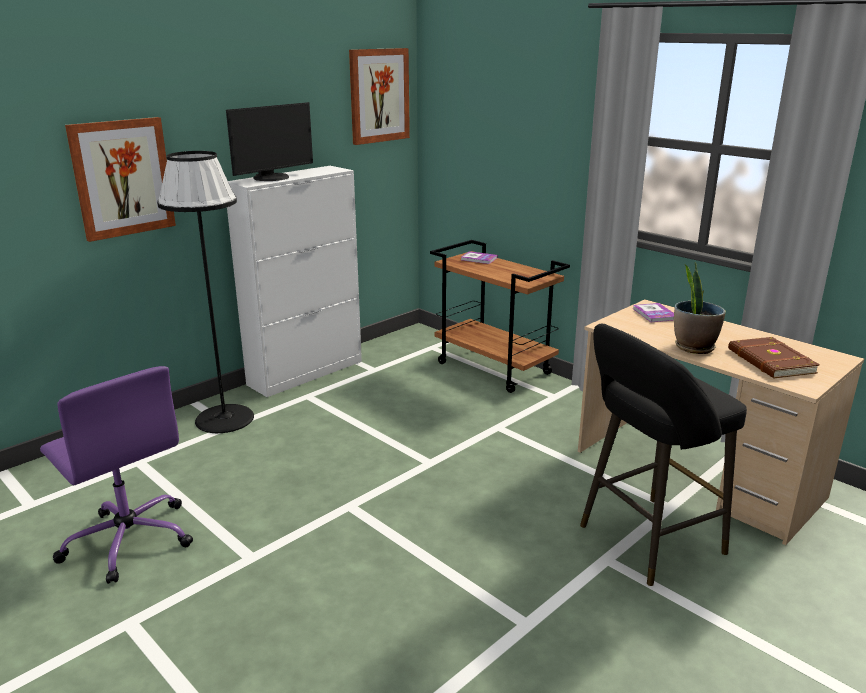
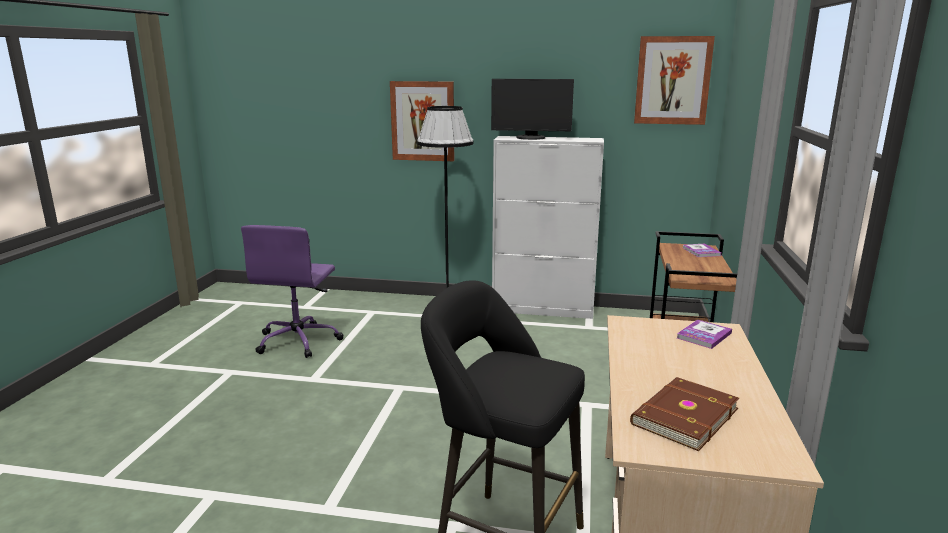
camera: 55 degrees right, 5 degrees down
(693, 347) = (646, 369): potted plant -> none

